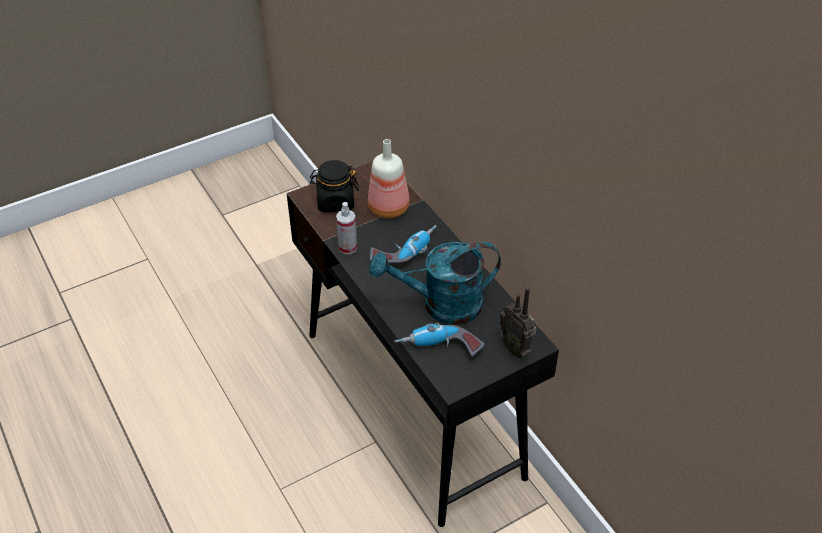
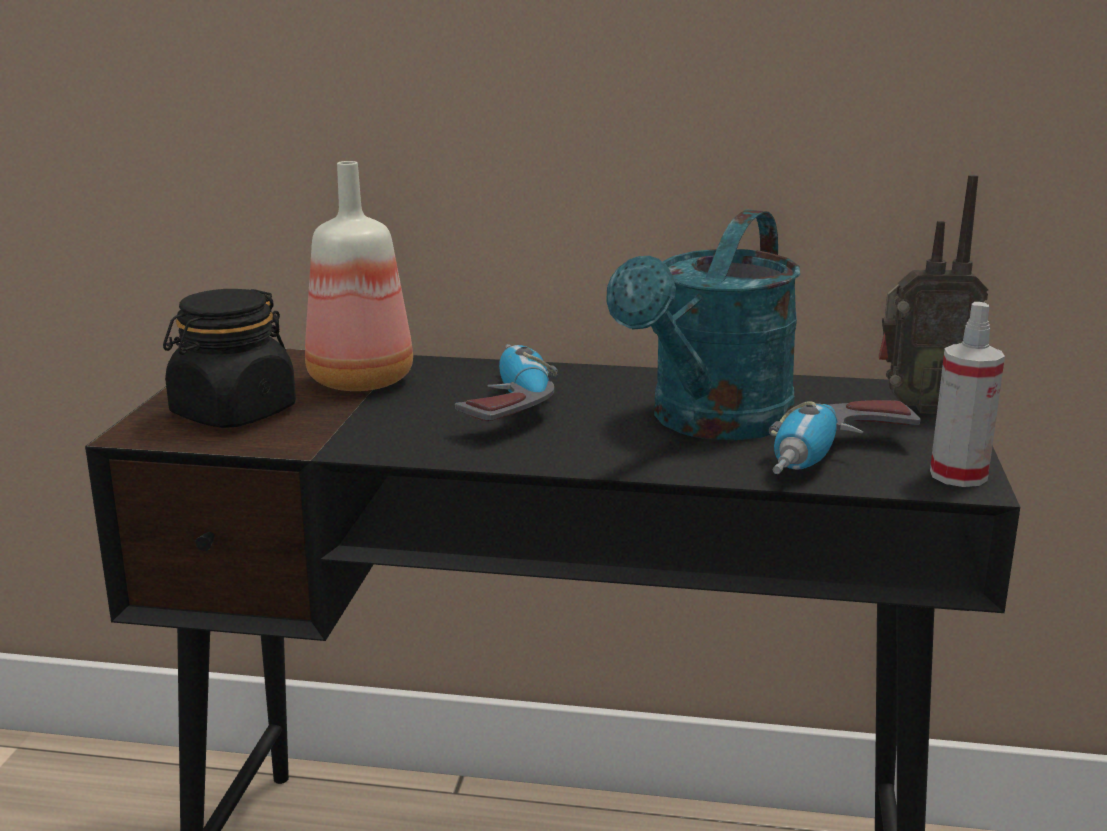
camera: 50 degrees left, 25 degrees down
(347, 247) = (386, 445): spray bottle -> spray bottle (958, 475)

